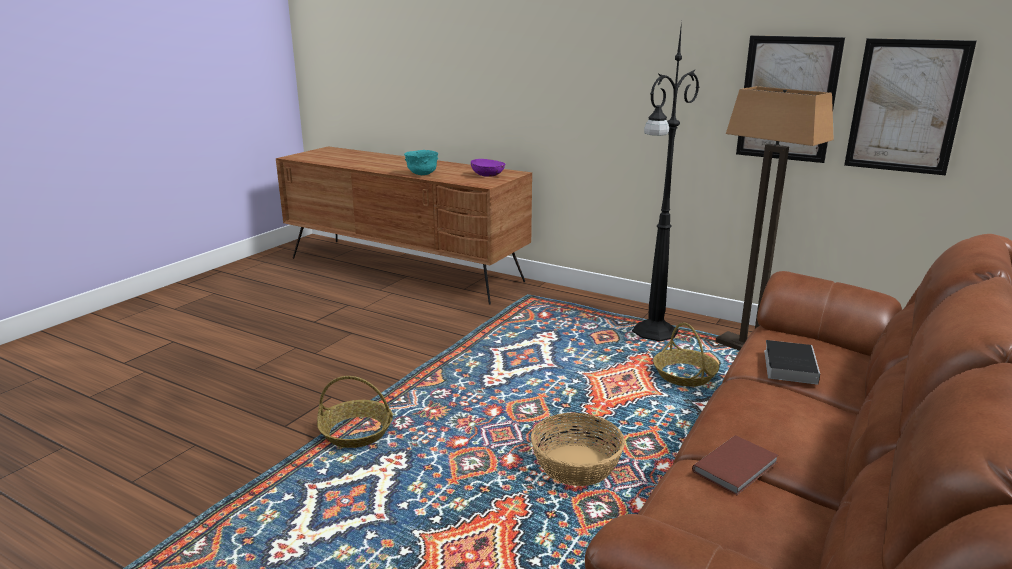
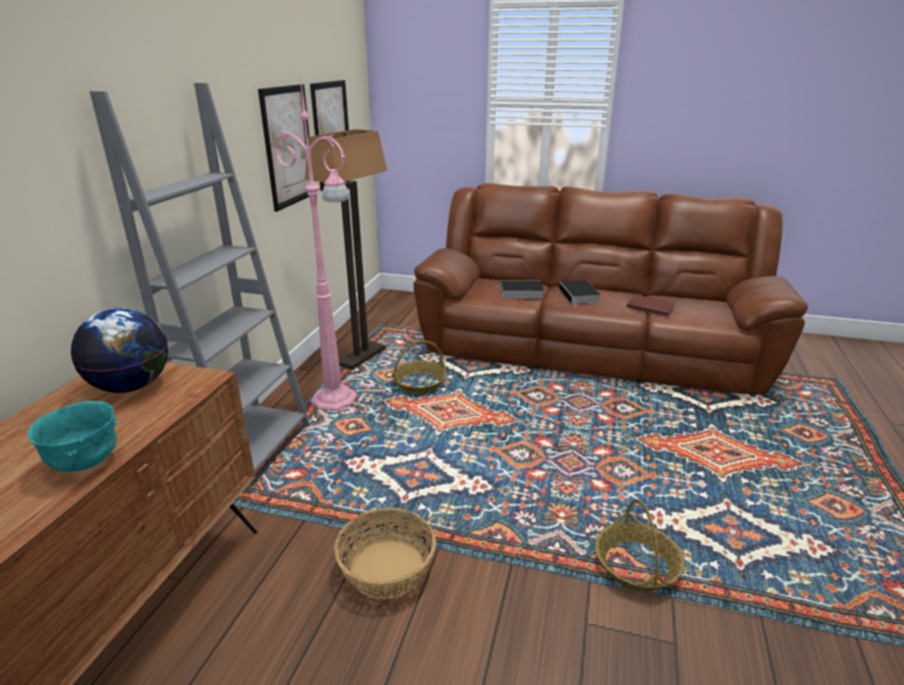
camera: 105 degrees left, 5 degrees up
(488, 176) = (132, 386): purple bowl -> globe
(576, 466) = (583, 421): basket -> basket (387, 568)
(580, 303) = (252, 452): none -> grey bookcase
(653, 333) = (336, 400): black floor lamp -> pink floor lamp
(783, 410) = (579, 295): none -> book

